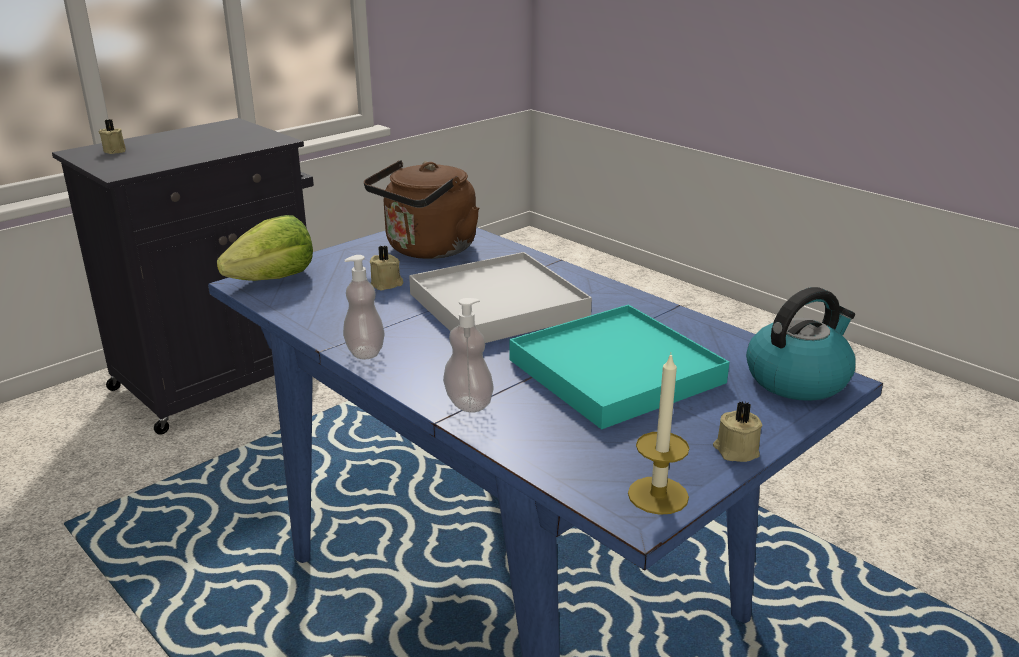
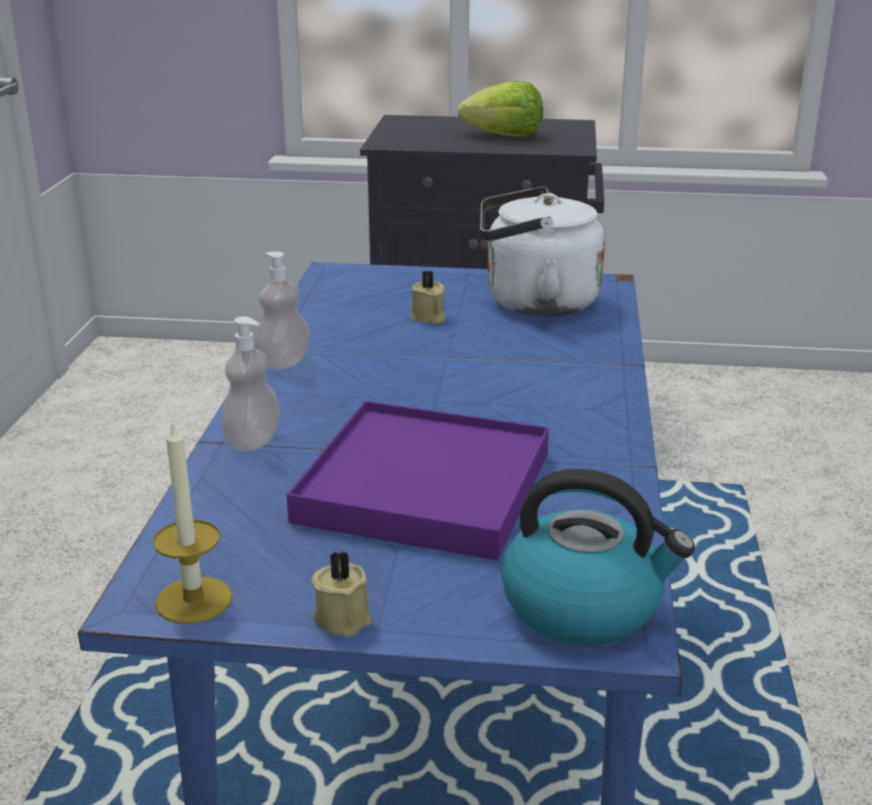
camera: 50 degrees right, 0 degrees up
(115, 150) = (427, 124): beige candle -> none
(274, 279) = (359, 277): lettuce -> lettuce (504, 136)
(427, 250) = (534, 303): brown kettle -> white kettle
(497, 305) = (473, 377): white tray -> none
(616, 371) = (425, 487): turquoise tray -> purple tray

